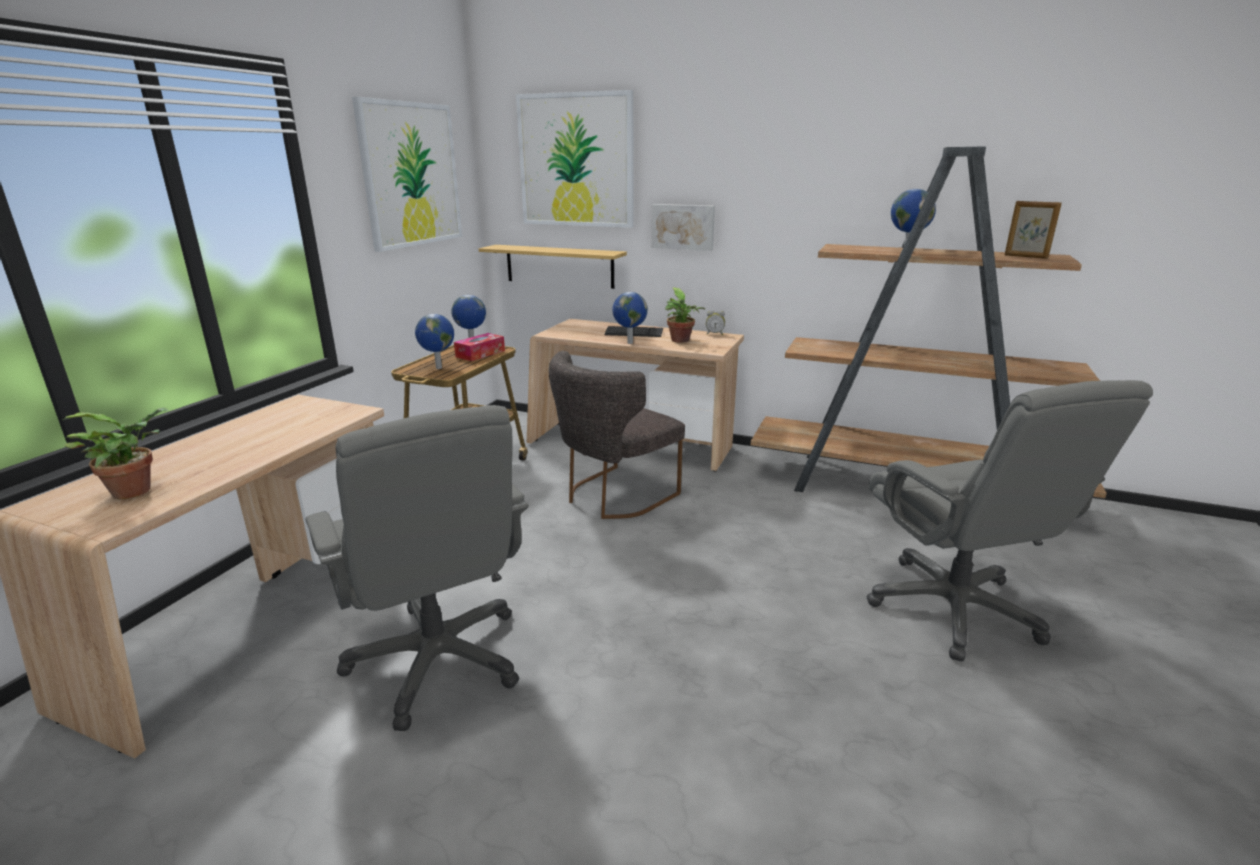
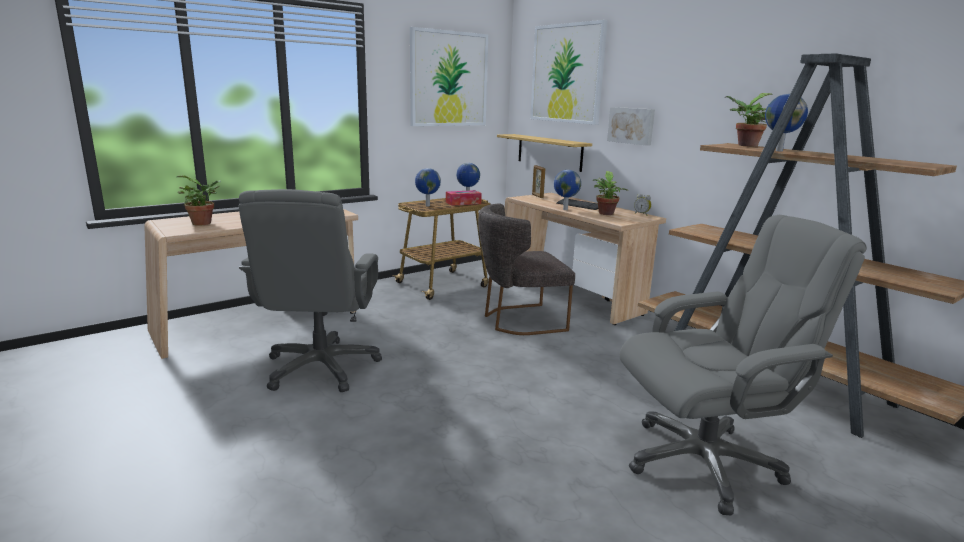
camera: 30 degrees right, 5 degrees down
(855, 247) = (745, 145): none -> potted plant
(954, 609) = (703, 461): grey office chair -> grey office chair turned 120 degrees counterclockwise
(1025, 256) = (893, 161): picture frame -> picture frame (537, 196)

